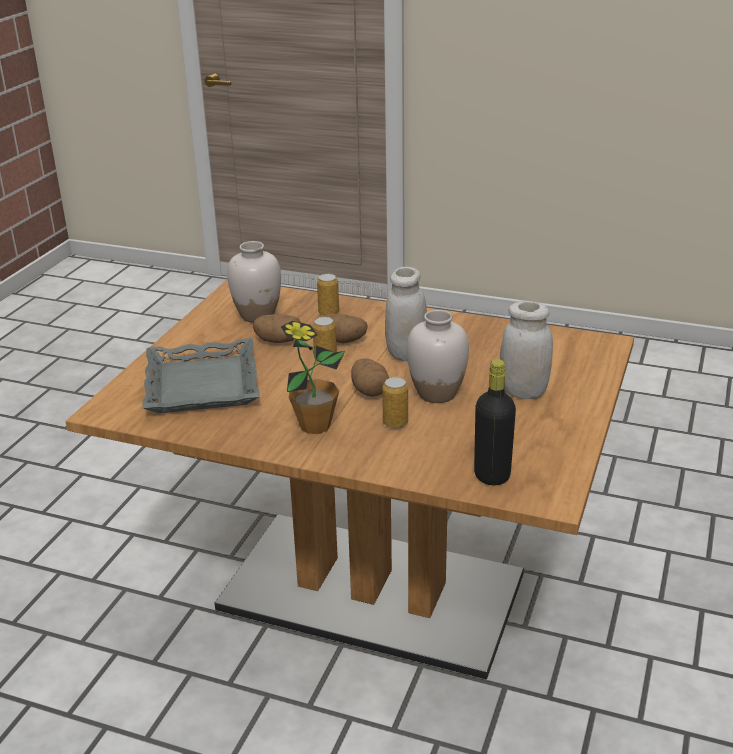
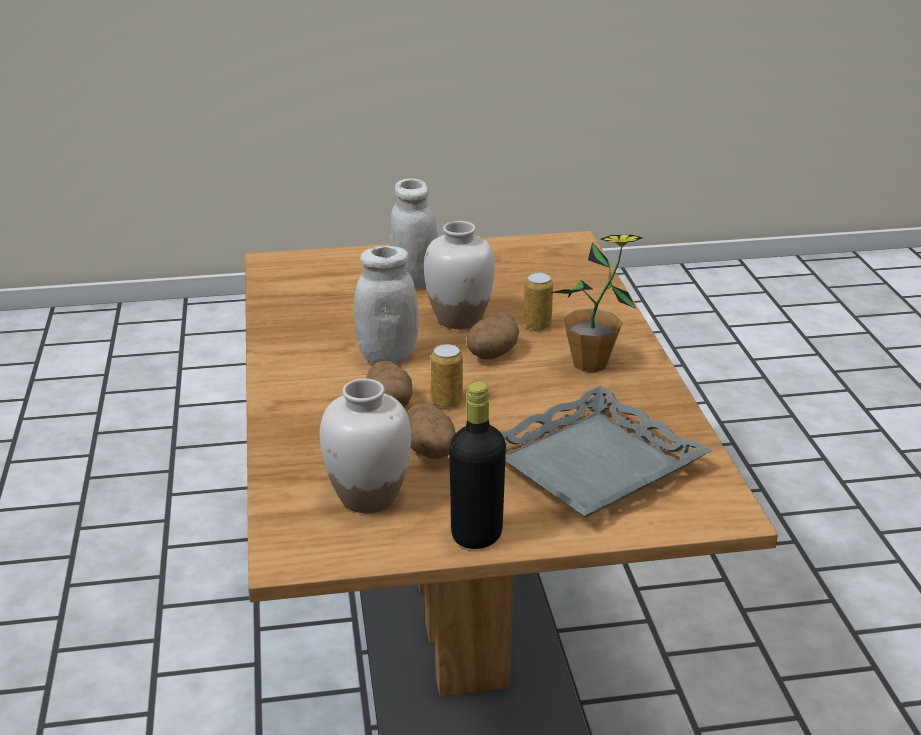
camera: 120 degrees left, 0 degrees up
(328, 313) = (317, 440): can -> none
(492, 475) = (568, 268): black bottle -> black bottle (476, 535)

